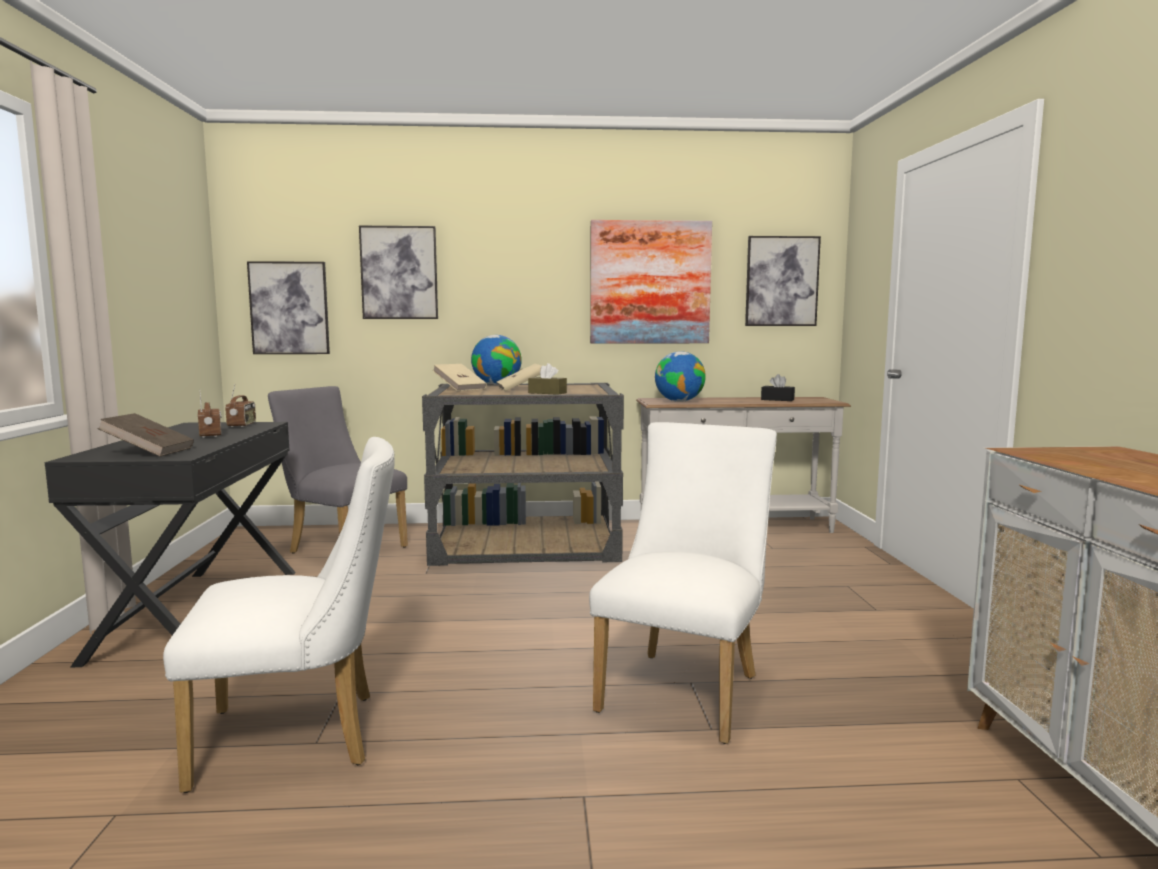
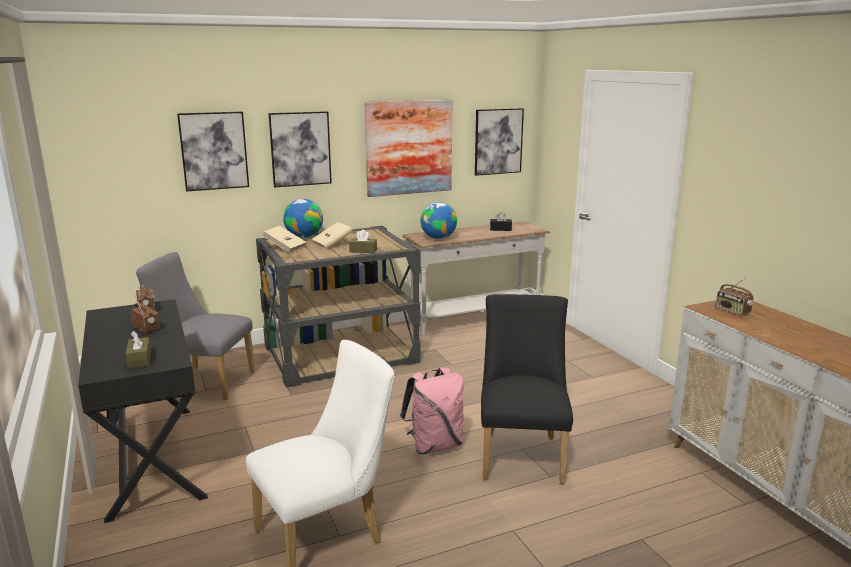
camera: 20 degrees left, 10 degrees up
(149, 452) = (139, 359): brown book -> brown tissue box
(289, 308) = (119, 186): picture -> picture (300, 149)
(558, 655) = (434, 445): none -> pink backpack
(685, 688) = (521, 453): white chair -> black chair
(1085, 456) = (732, 311): none -> radio

